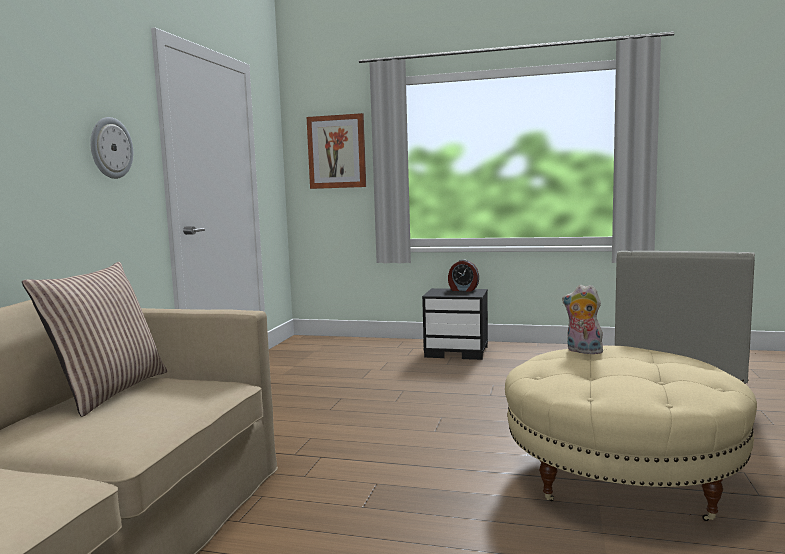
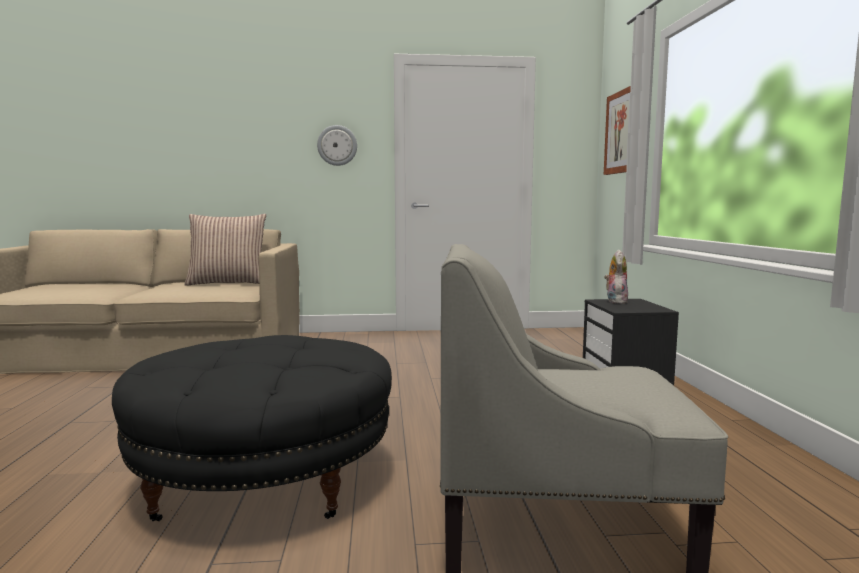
camera: 70 degrees right, 0 degrees up
(463, 290) = (649, 306): alarm clock -> none
(582, 351) = (326, 343): plush toy -> plush toy (615, 301)
(620, 477) = (265, 477): beige ottoman -> black ottoman

